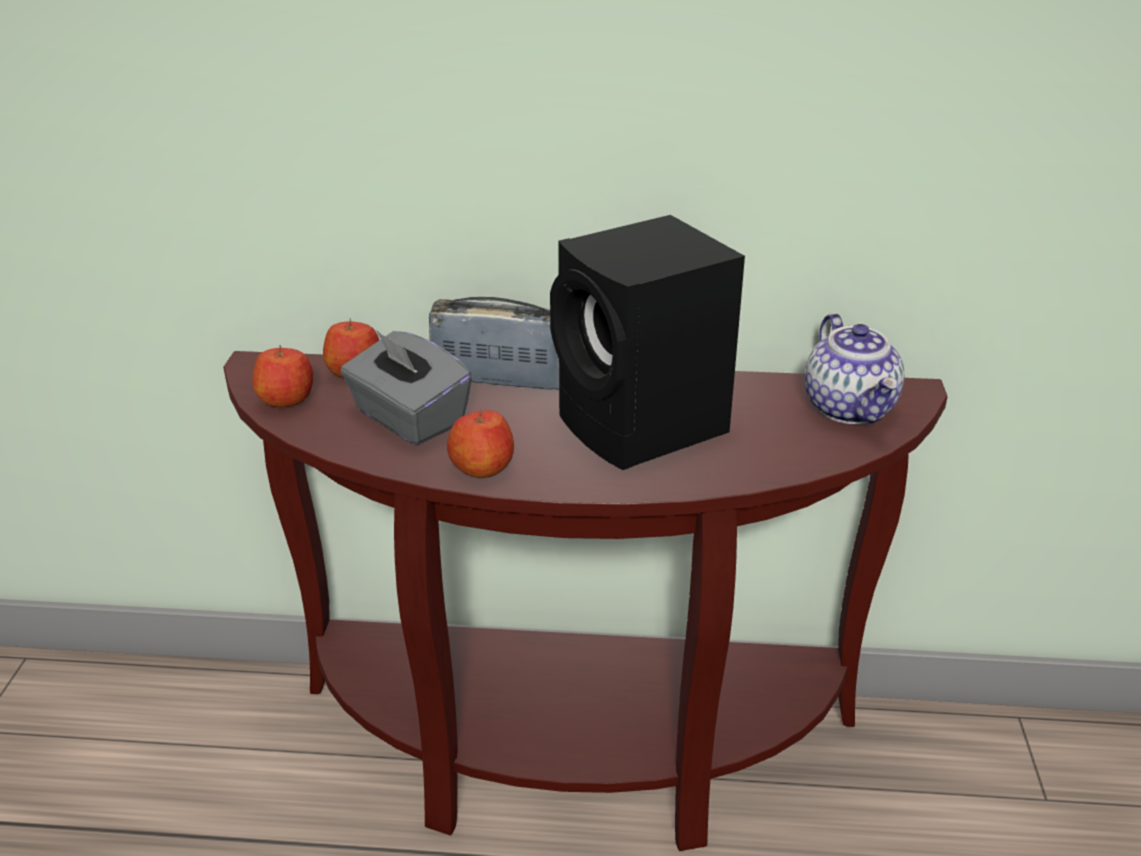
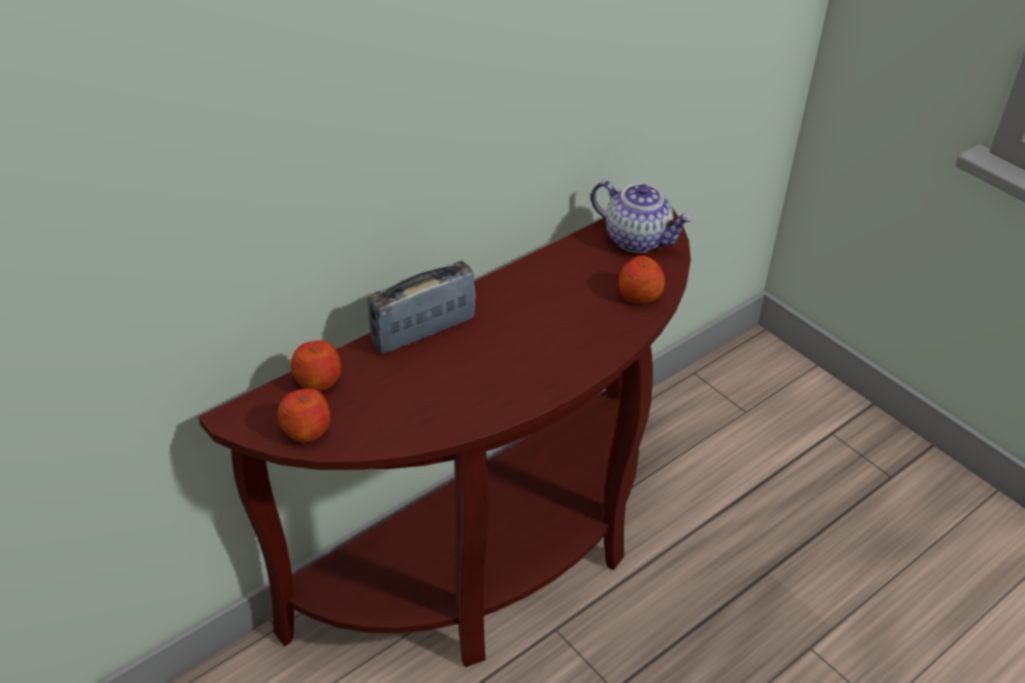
camera: 45 degrees left, 10 degrees up
(408, 418) = (410, 394): grey tissue box -> none
(482, 467) = (505, 400): apple -> apple (639, 295)
(644, 428) = (554, 317): black speaker -> none

